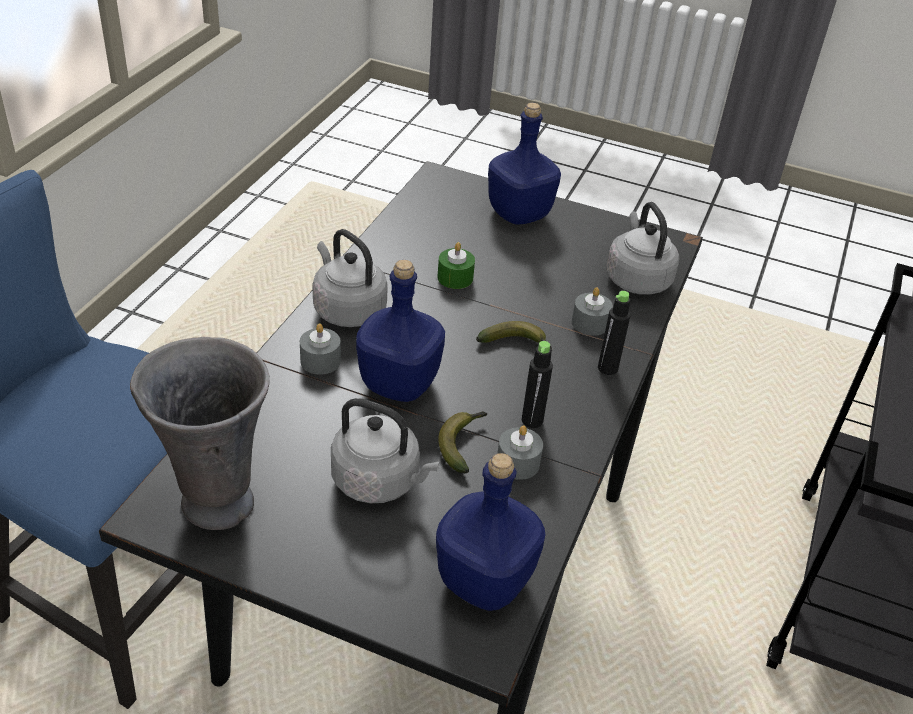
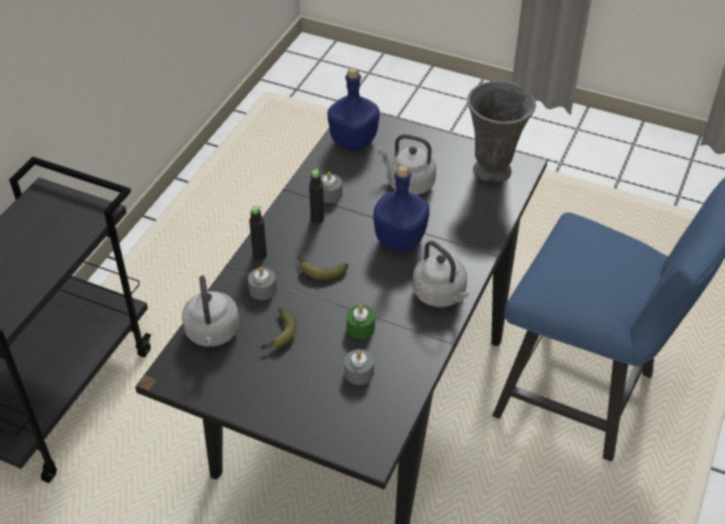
camera: 175 degrees left, 5 degrees up
(320, 361) = (453, 254): grey candle -> grey candle (359, 373)
(463, 443) = (360, 204): banana -> banana (279, 335)
(520, 214) = (297, 404): blue bottle -> none

